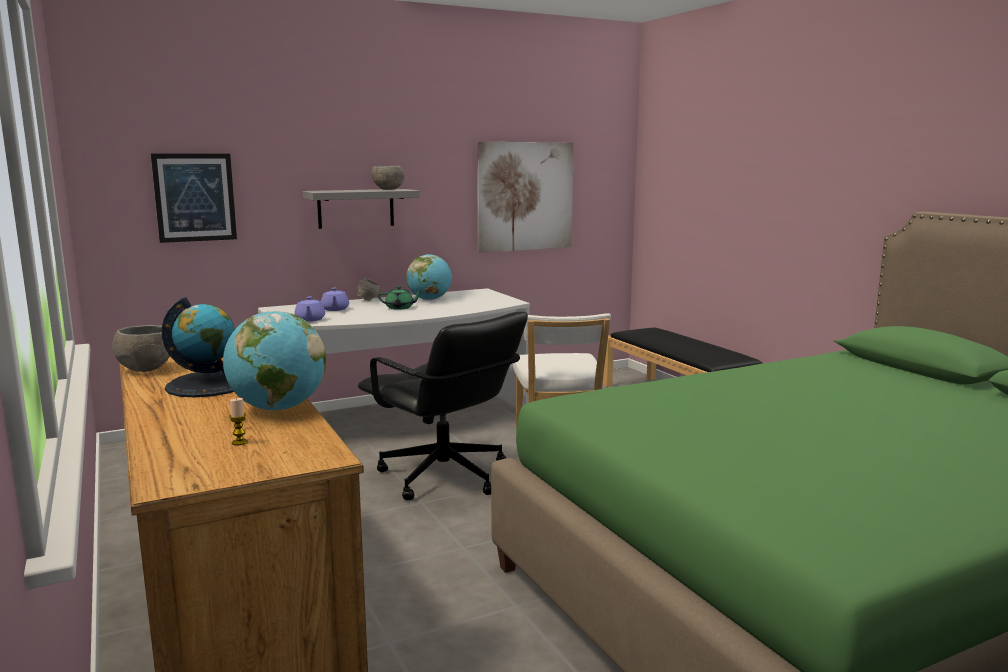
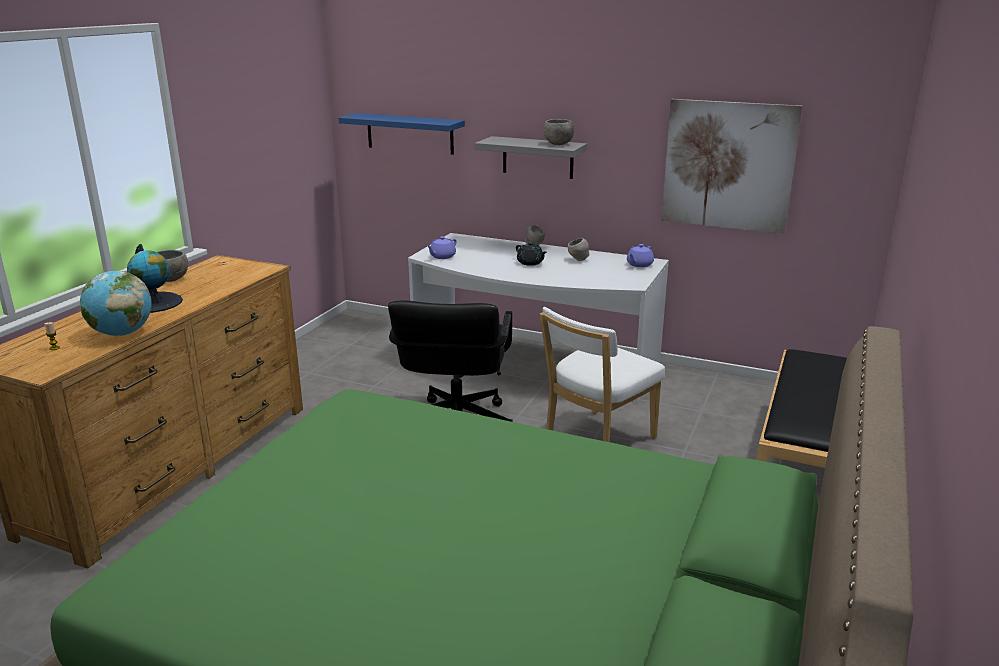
camera: 50 degrees right, 10 degrees up
(194, 197) = (410, 133): picture -> blue shelf
(335, 309) = (485, 250): purple teapot -> purple teapot (639, 264)
(400, 308) = (530, 263): green teapot -> black teapot
(429, 299) = (578, 260): globe -> grey bowl

